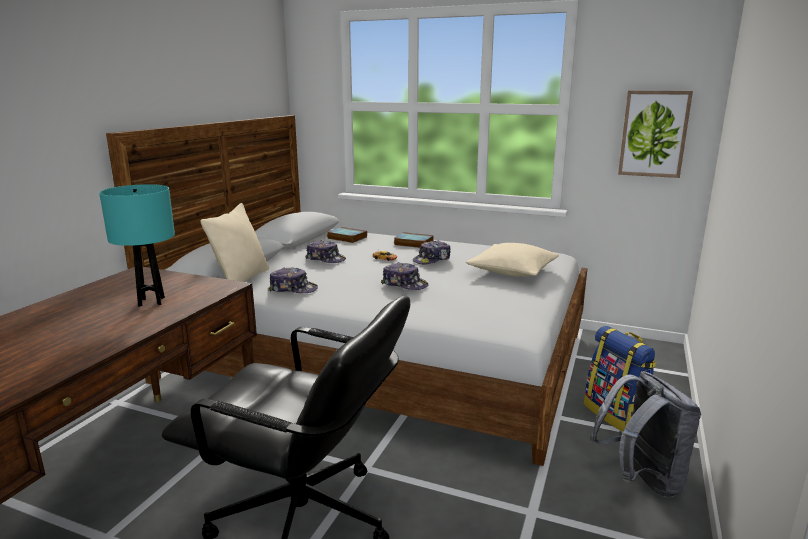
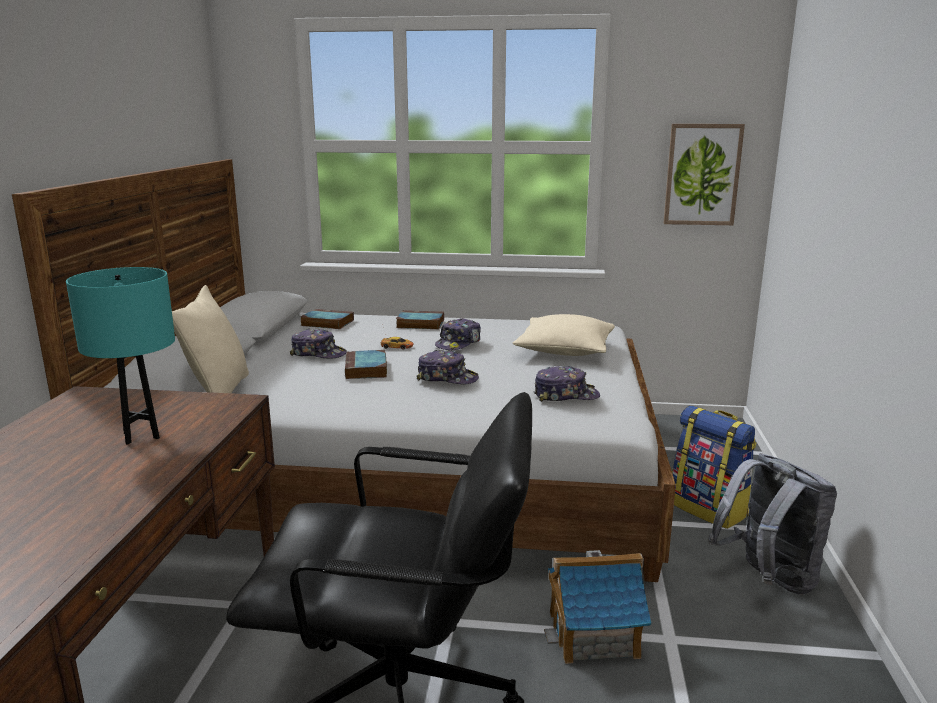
camera: 15 degrees left, 0 degrees up
(293, 289) = (302, 398): cap -> cap (566, 395)
(351, 273) = (366, 369): none -> book
(471, 497) = (594, 634): none -> toy house

